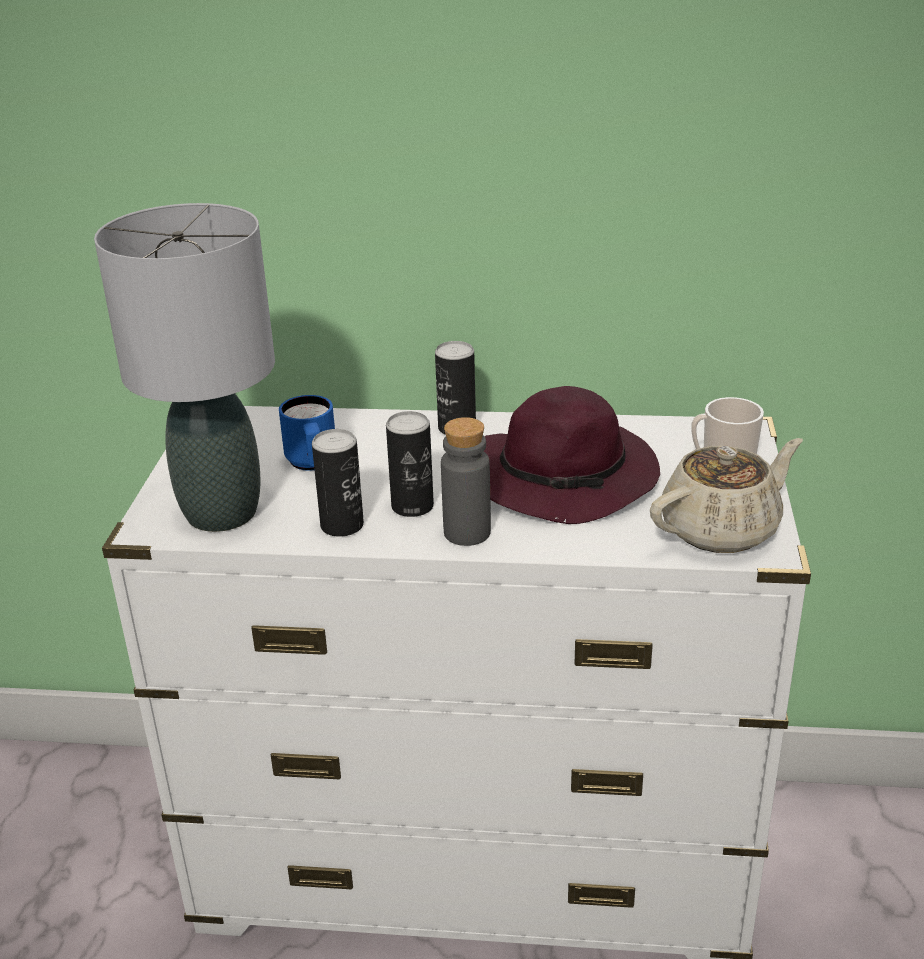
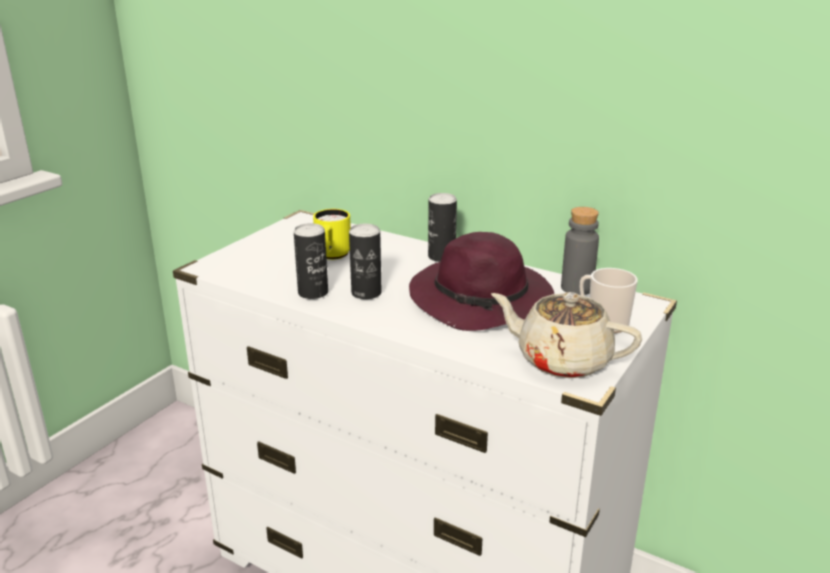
camera: 25 degrees right, 5 degrees down
(220, 513) = (252, 269): grey table lamp -> none
(312, 465) = (331, 256): blue mug -> yellow mug
(467, 533) = (384, 316): grey bottle -> grey bottle (577, 288)
(722, 529) = (561, 360): beige teapot -> beige teapot turned 150 degrees counterclockwise

